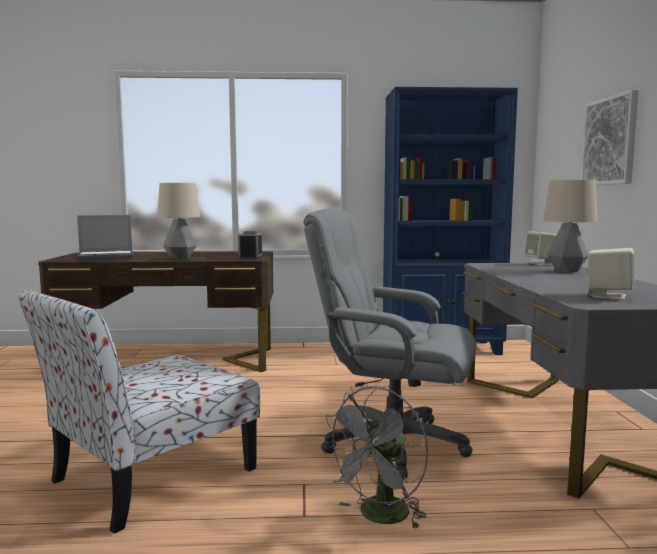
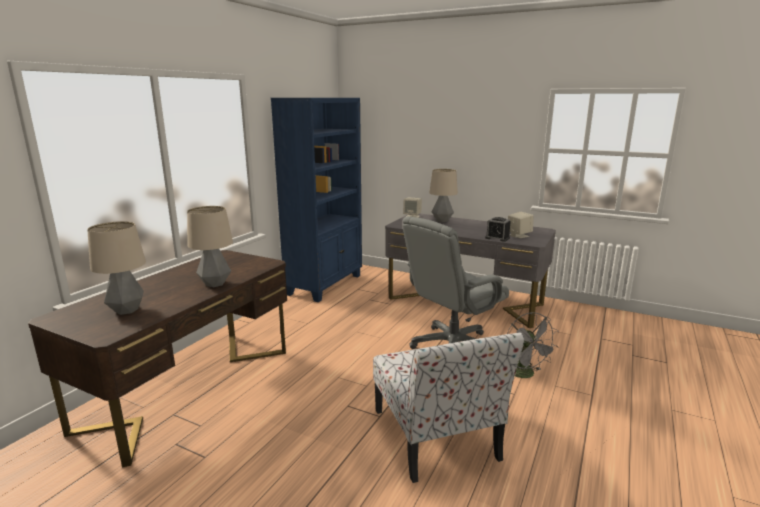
camera: 60 degrees left, 10 degrees up
(107, 256) = (126, 310): laptop -> table lamp
(250, 258) = (259, 262): alarm clock -> alarm clock (497, 238)
(610, 141) = (429, 140): picture -> none

